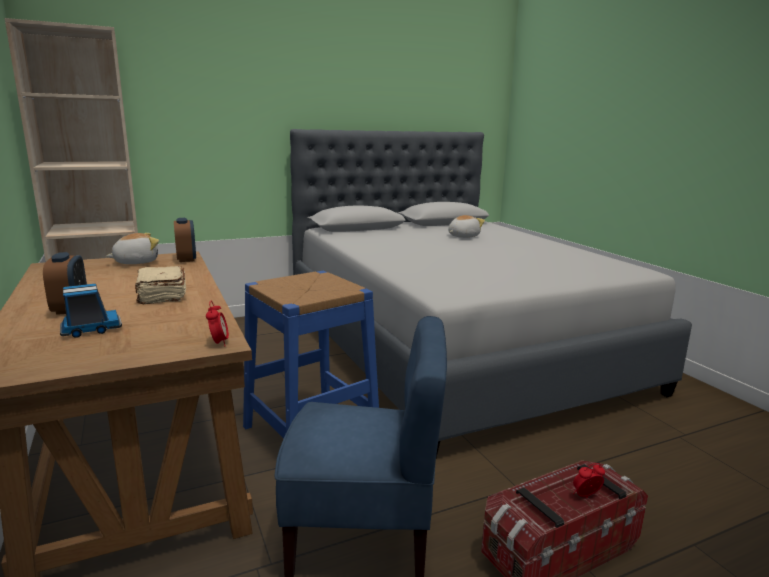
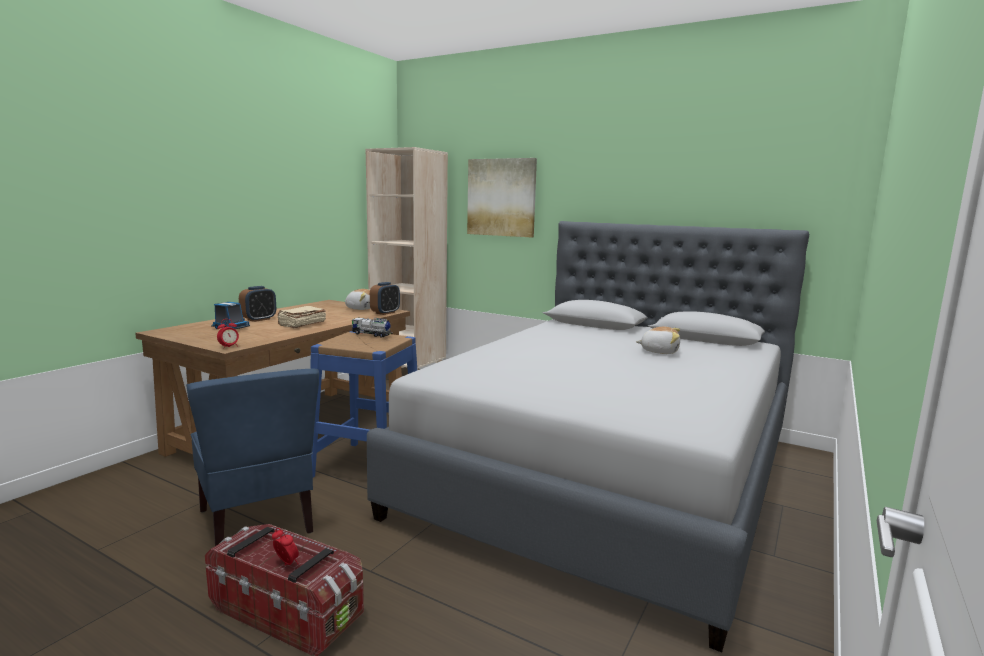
camera: 55 degrees right, 5 degrees down
(207, 102) = (501, 197): none -> picture
(285, 280) = (371, 334): none -> toy truck

